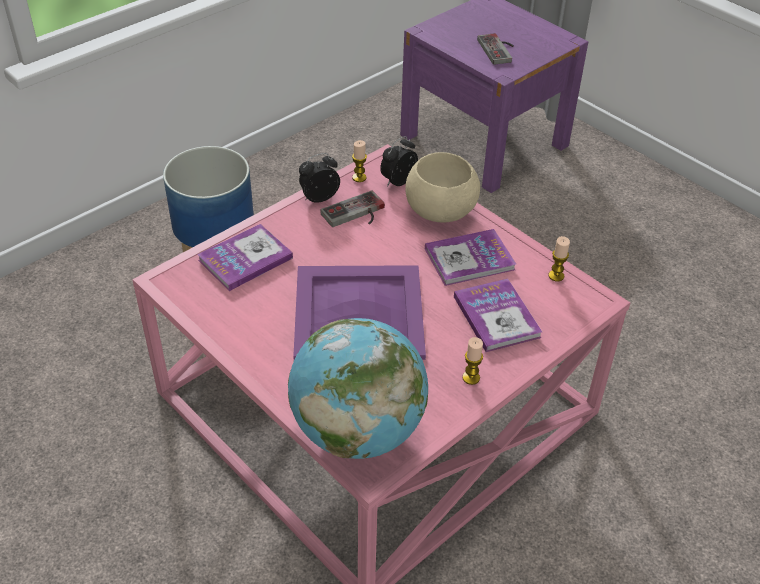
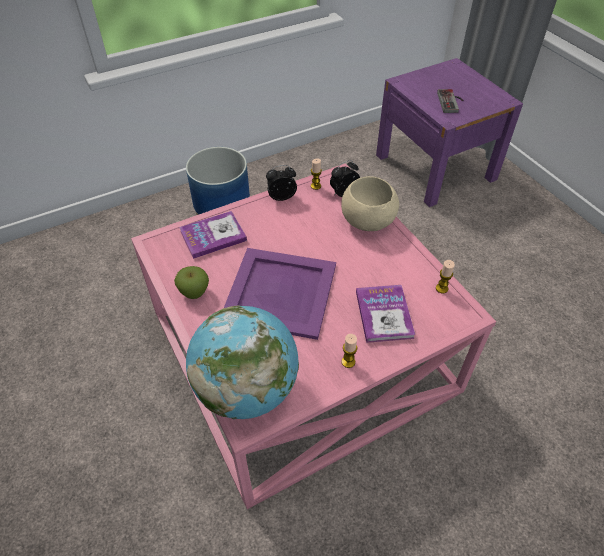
camera: 15 degrees right, 5 degrees up
(247, 332) = (194, 293): none -> apple
(356, 215) = (304, 214): game controller -> none
(469, 259) = (378, 263): book -> none

